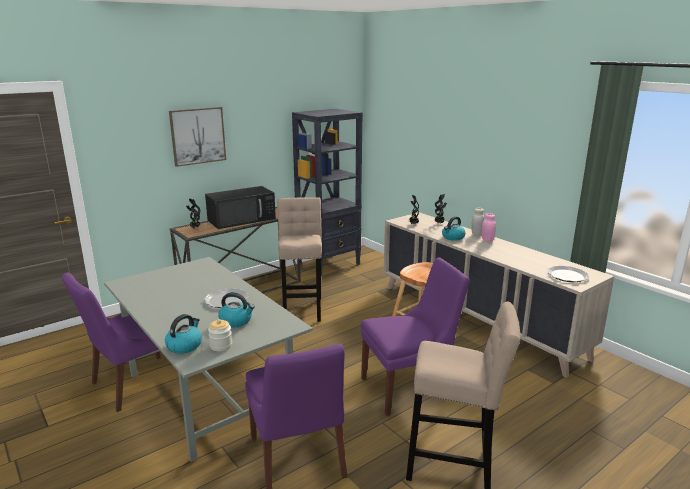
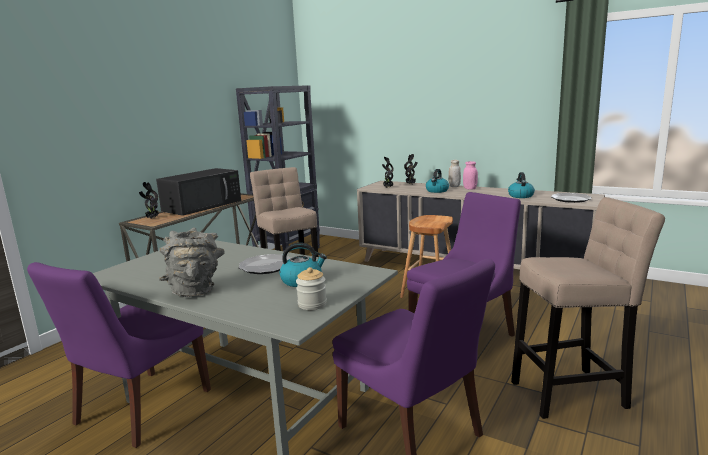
camera: 20 degrees left, 5 degrees down
(162, 313) = (196, 290): none -> grey vase
(184, 345) = (264, 313): kettle -> kettle (520, 196)
(197, 136) = (141, 110): picture -> none

